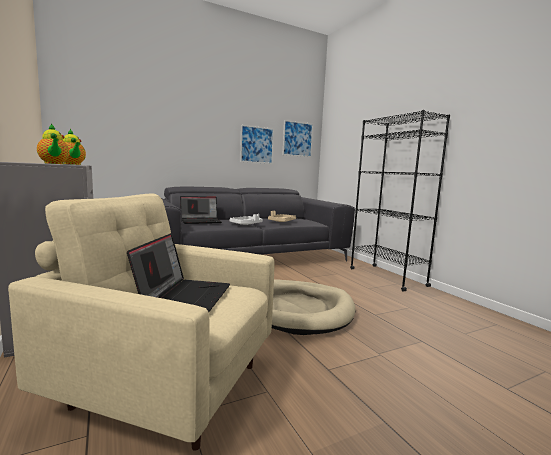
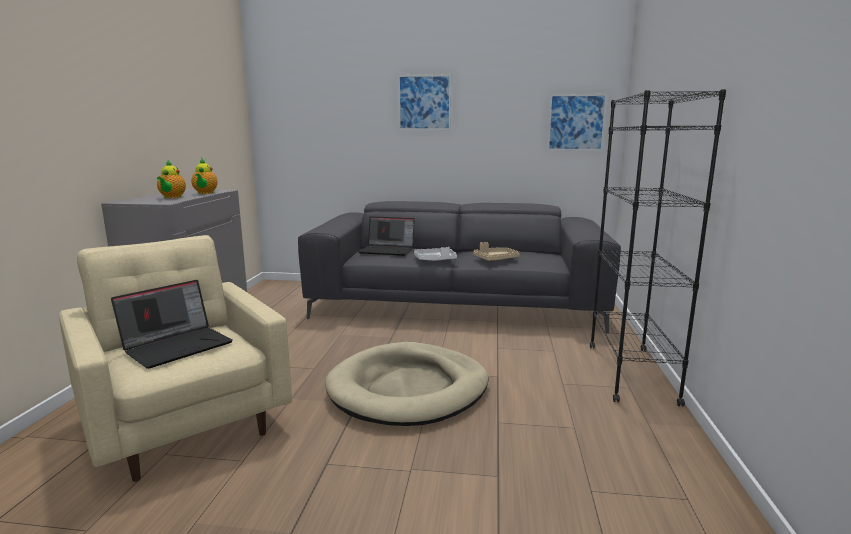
camera: 35 degrees right, 5 degrees up
(257, 144) = (502, 137): picture -> picture (424, 102)

